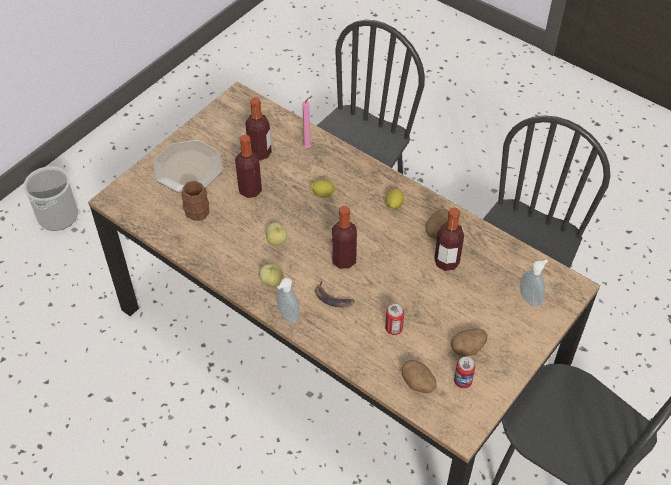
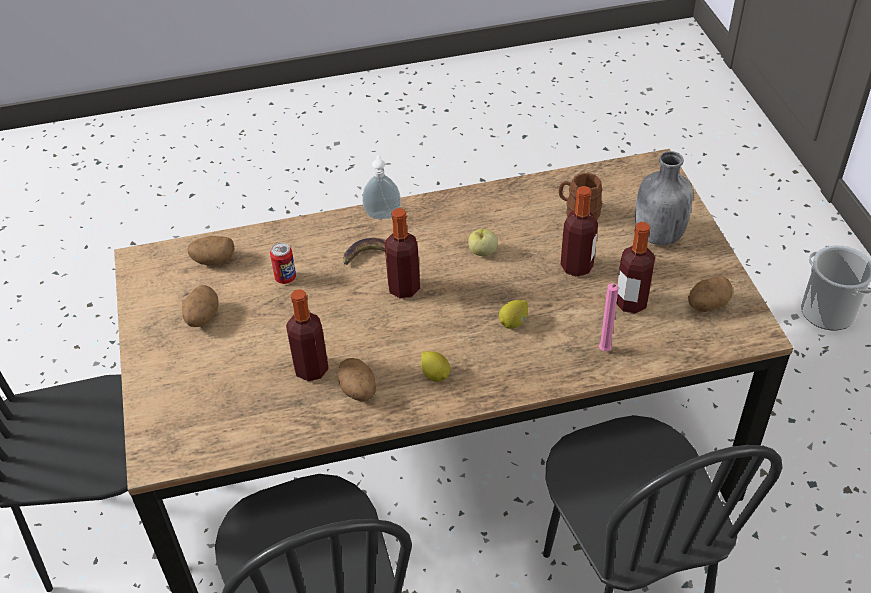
camera: 130 degrees right, 5 degrees down
(188, 168) = (657, 234): plate -> grey bottle
(233, 123) = (707, 305): none -> potato
(271, 281) = (435, 224): apple -> none
(462, 381) = (177, 291): can -> none
(530, 298) = (189, 409): soap dispenser -> none

